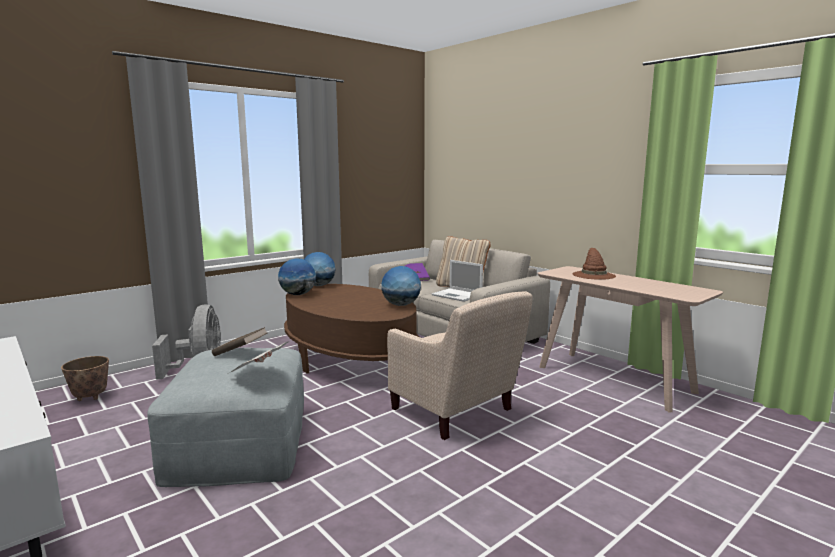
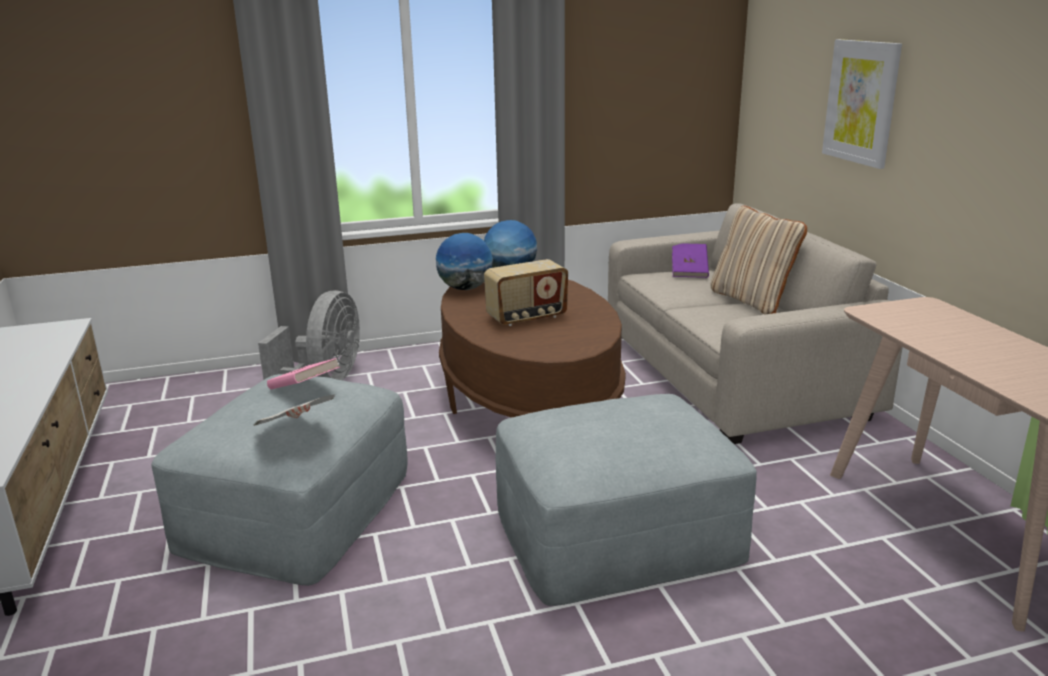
camera: 25 degrees right, 10 degrees up
(90, 397) = (183, 401): planter -> none
(240, 353) = (304, 389): brown book -> pink book
(353, 303) = (527, 317): none -> radio
(401, 305) = (595, 332): globe -> none
(456, 412) = (617, 533): beige armchair -> grey ottoman
(457, 295) = (725, 319): laptop -> none
(505, 177) = (861, 102): none -> picture
(593, 275) = (953, 328): brown hat -> none

